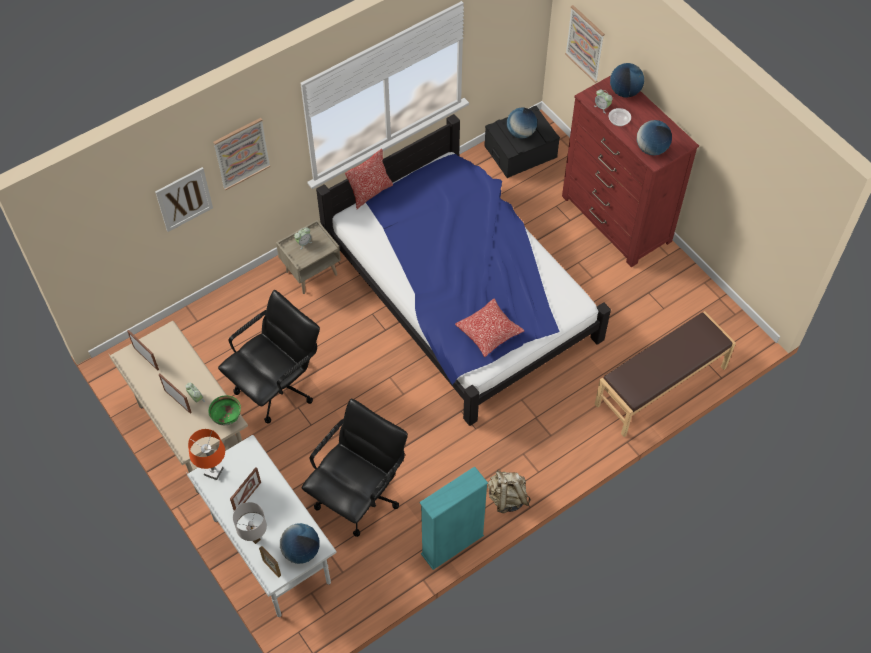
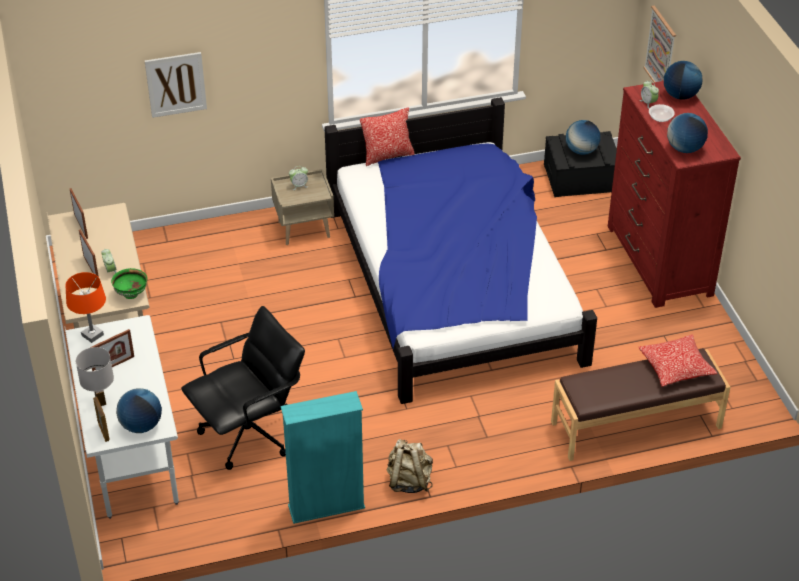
camera: 20 degrees right, 15 degrees down
(241, 153) = (247, 53): picture -> none
(277, 387) = (217, 317): black office chair -> none
(489, 332) = (449, 301): pillow -> pillow (676, 367)

